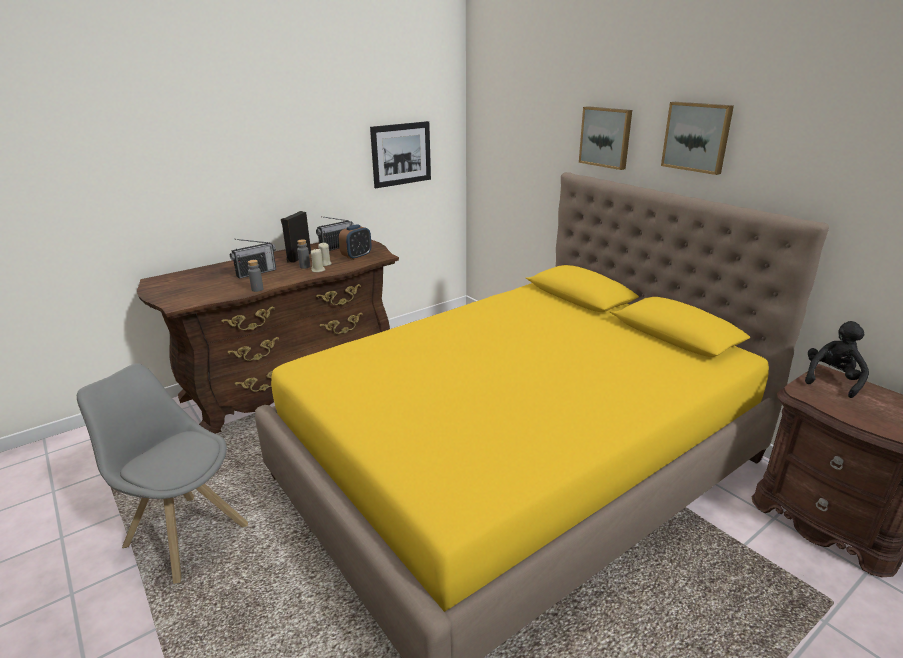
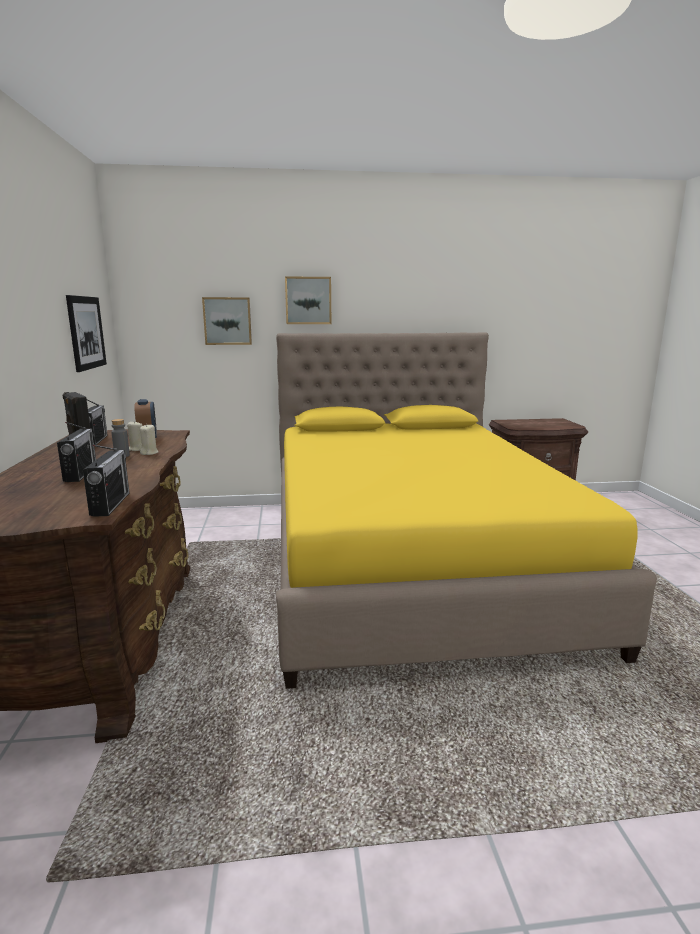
camera: 60 degrees left, 10 degrees down
(185, 535) = (334, 786): grey chair -> none
(199, 301) = (110, 504): none -> radio
(257, 289) = (143, 478): grey bottle -> none
(697, 137) = (388, 292): picture -> picture (227, 321)
(832, 380) = (510, 422): black plush toy -> none

